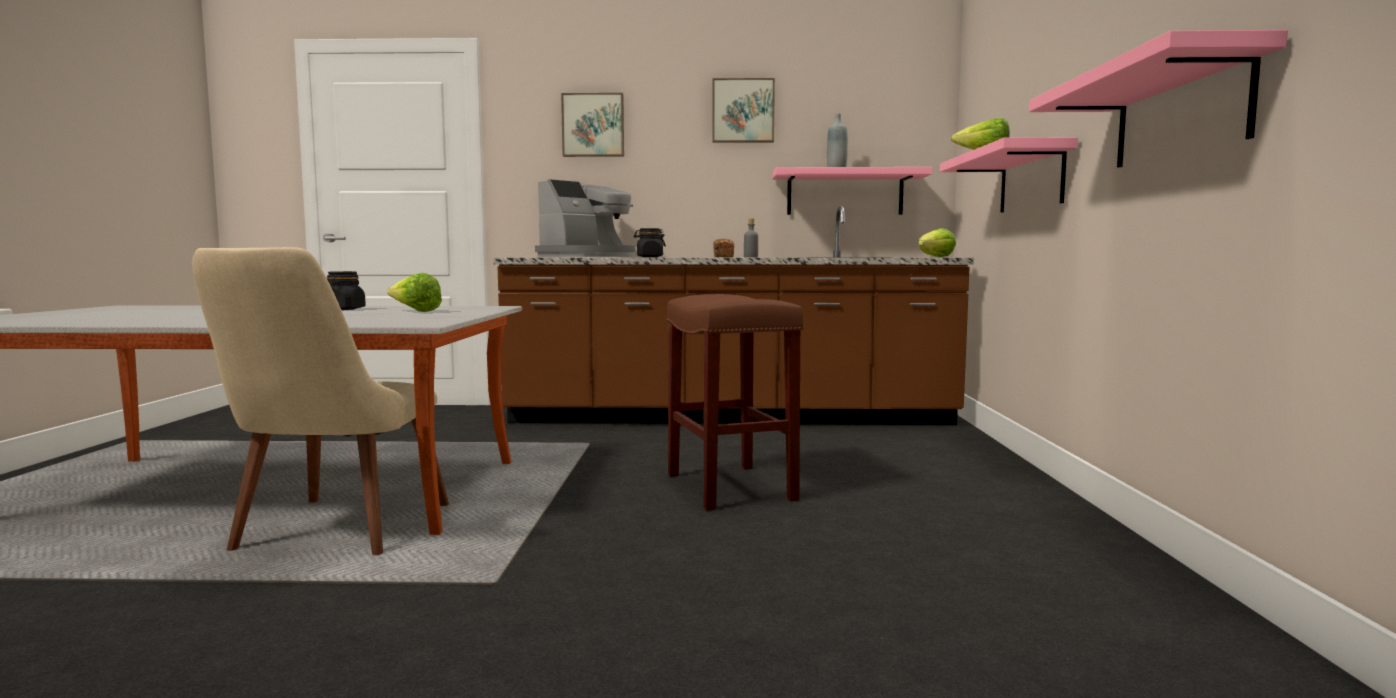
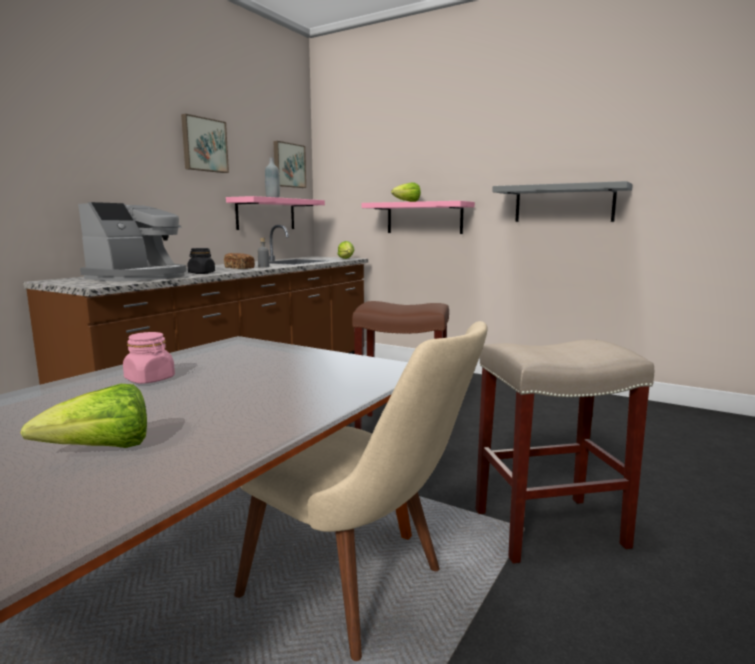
camera: 60 degrees left, 5 degrees up
(344, 309) = (150, 379): black jar -> pink jar
(415, 311) = (248, 362): lettuce -> lettuce (101, 450)
(511, 598) = (550, 527): none -> beige stool
(588, 257) = (139, 277): coffee machine -> coffee machine turned 45 degrees clockwise
(593, 125) = (83, 140): picture -> picture (288, 165)
(1180, 113) = (563, 204): pink shelf -> grey shelf

